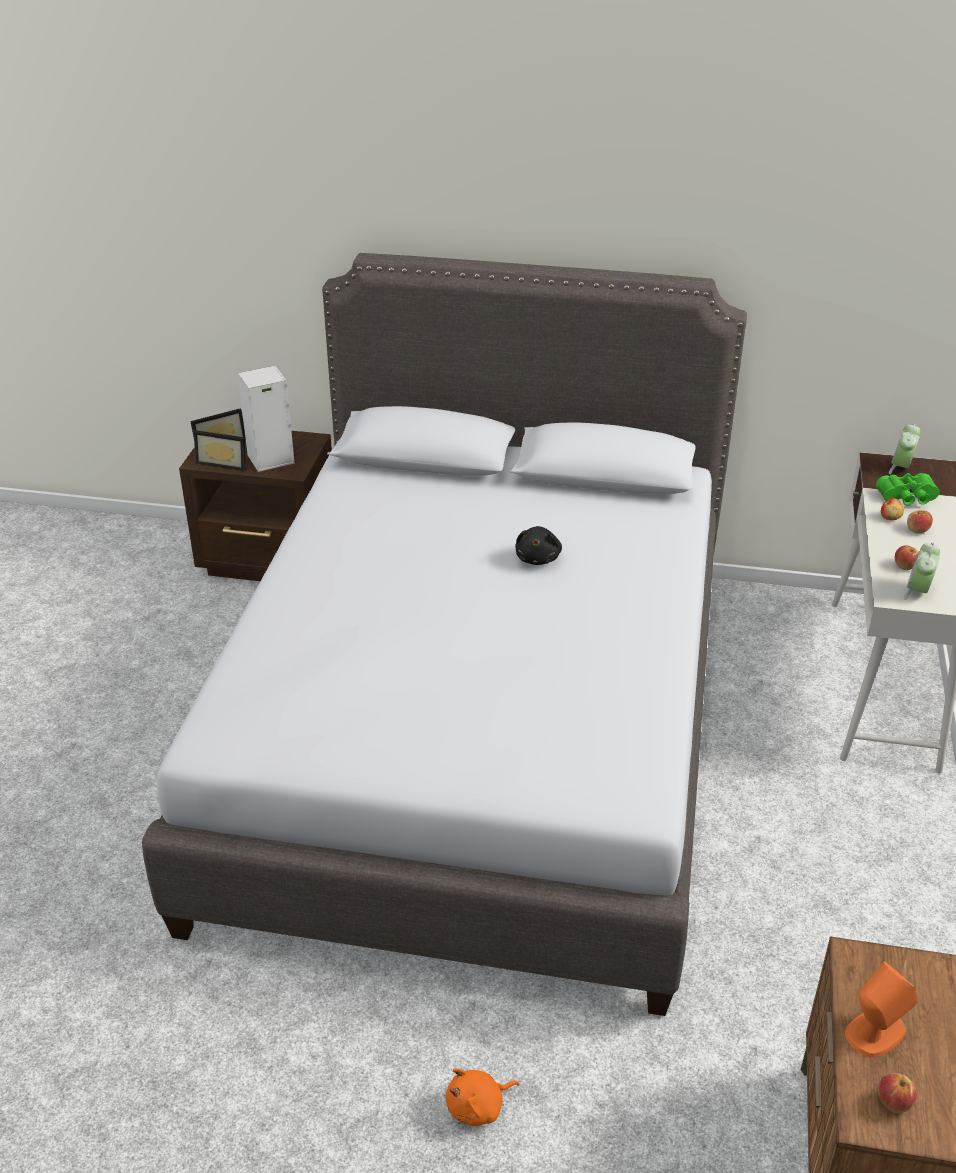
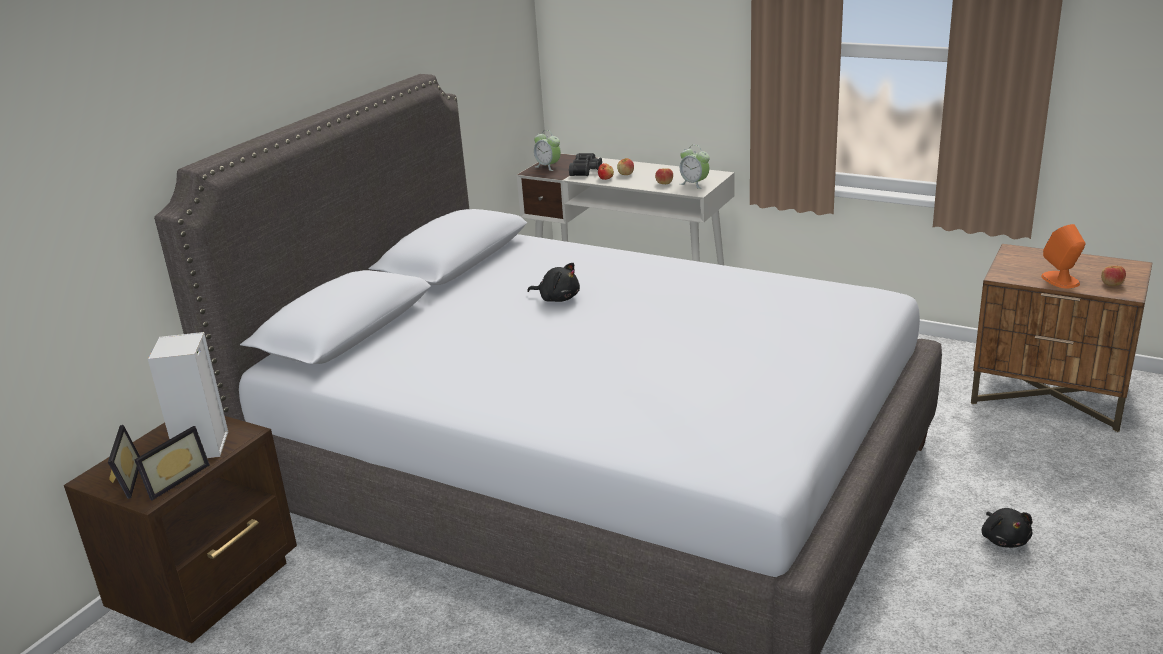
camera: 70 degrees left, 10 degrees down
(478, 1106) = (1004, 539): orange plush toy -> black plush toy
(908, 498) = (587, 171): green binoculars -> black binoculars

